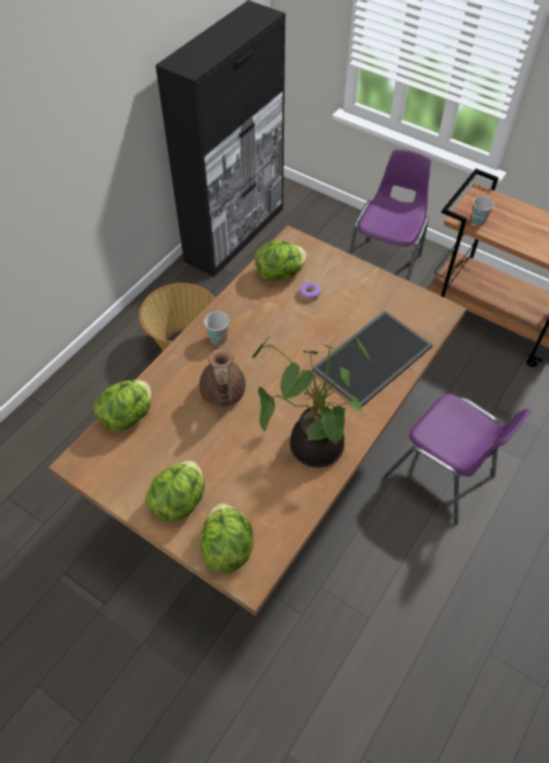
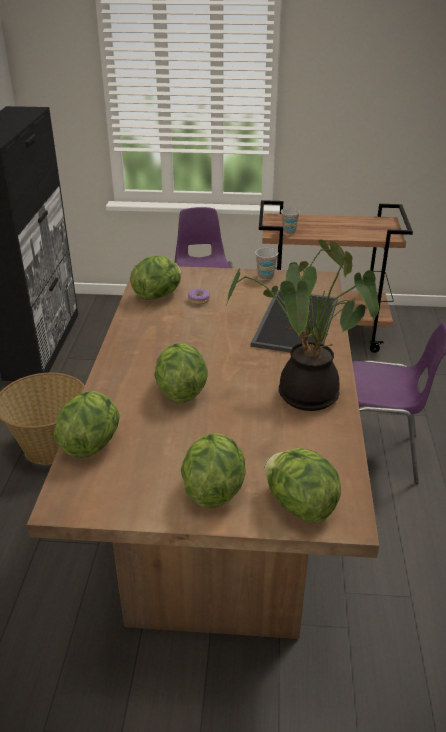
camera: 30 degrees left, 20 degrees down
(218, 339) = (138, 354): cup -> cup (265, 276)
(222, 394) = (180, 391): brown teapot -> lettuce

